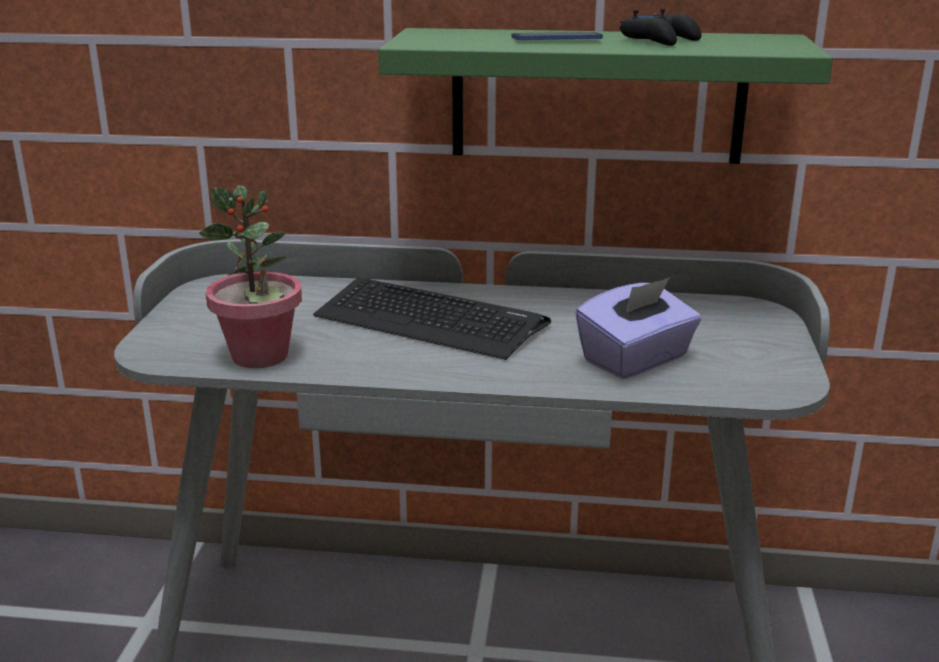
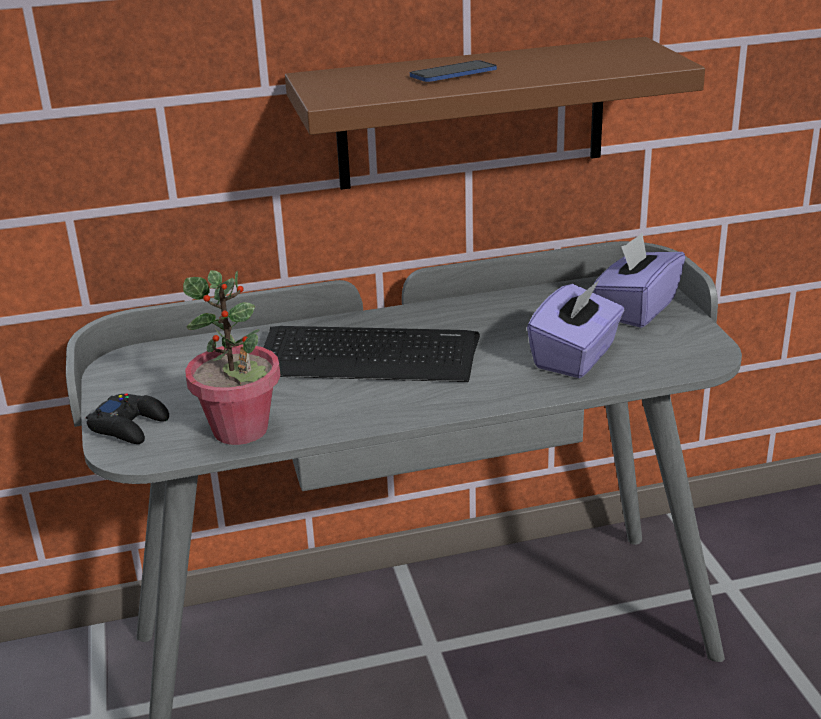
camera: 20 degrees left, 5 degrees up
(597, 96) = (472, 114): green shelf -> brown shelf
(660, 40) = (542, 62): black game controller -> black game controller (130, 426)
(739, 330) = (636, 309): none -> purple tissue box

